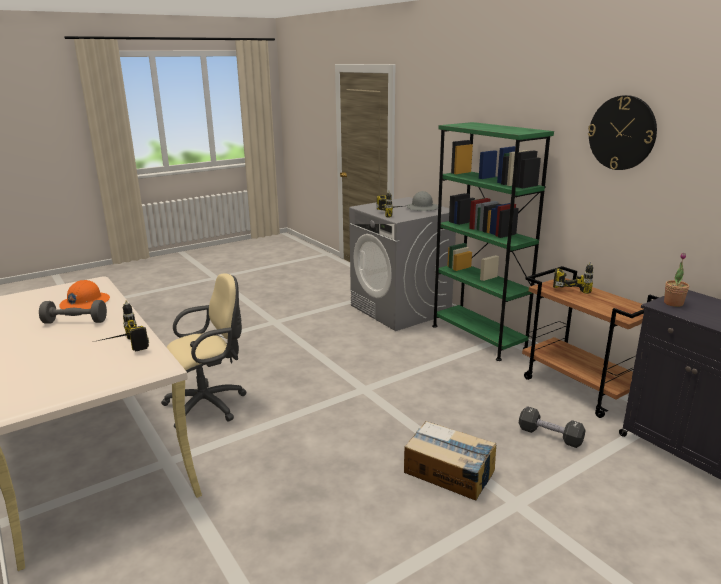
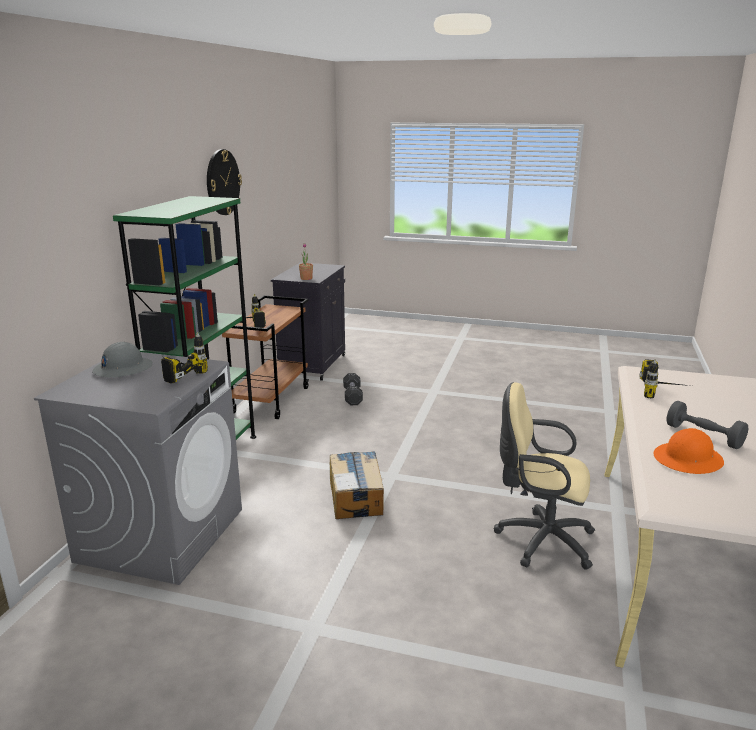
camera: 130 degrees left, 0 degrees up
(449, 472) = (438, 412): cardboard box -> cardboard box (356, 496)

